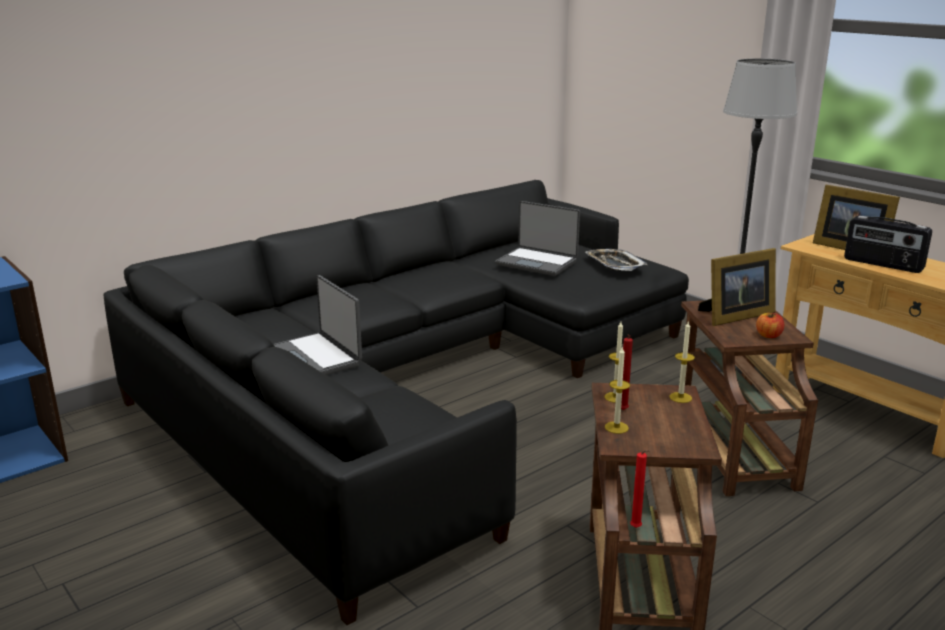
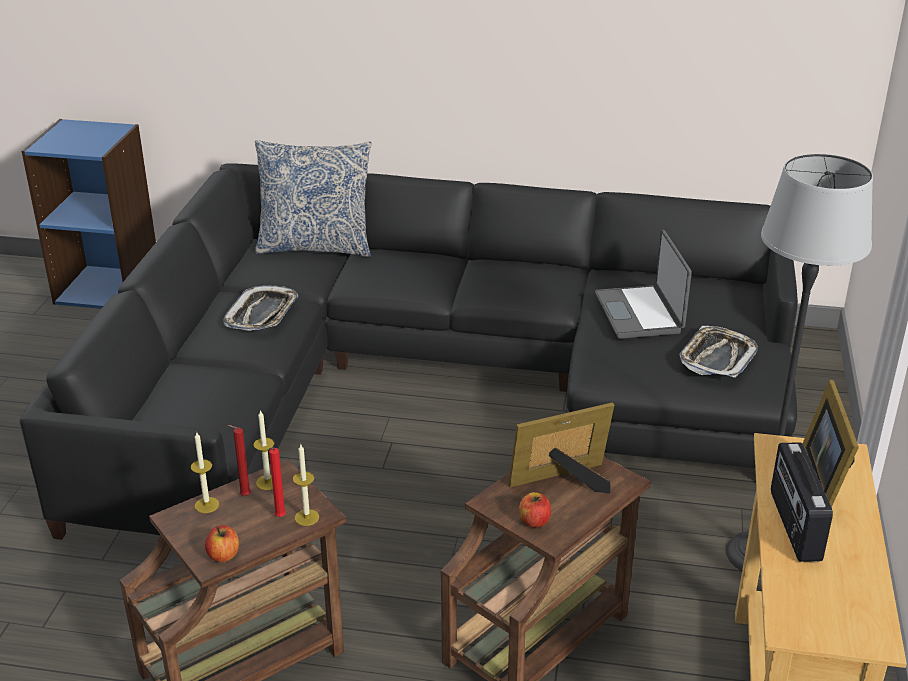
camera: 50 degrees right, 10 degrees up
(254, 312) = (316, 246): none -> pillow
(314, 358) = (262, 314): laptop -> tray
(637, 528) = (152, 597): red candle -> red candle (279, 518)
(695, 440) = (223, 555): none -> apple
(735, 316) = (564, 481): picture frame -> picture frame turned 135 degrees clockwise

